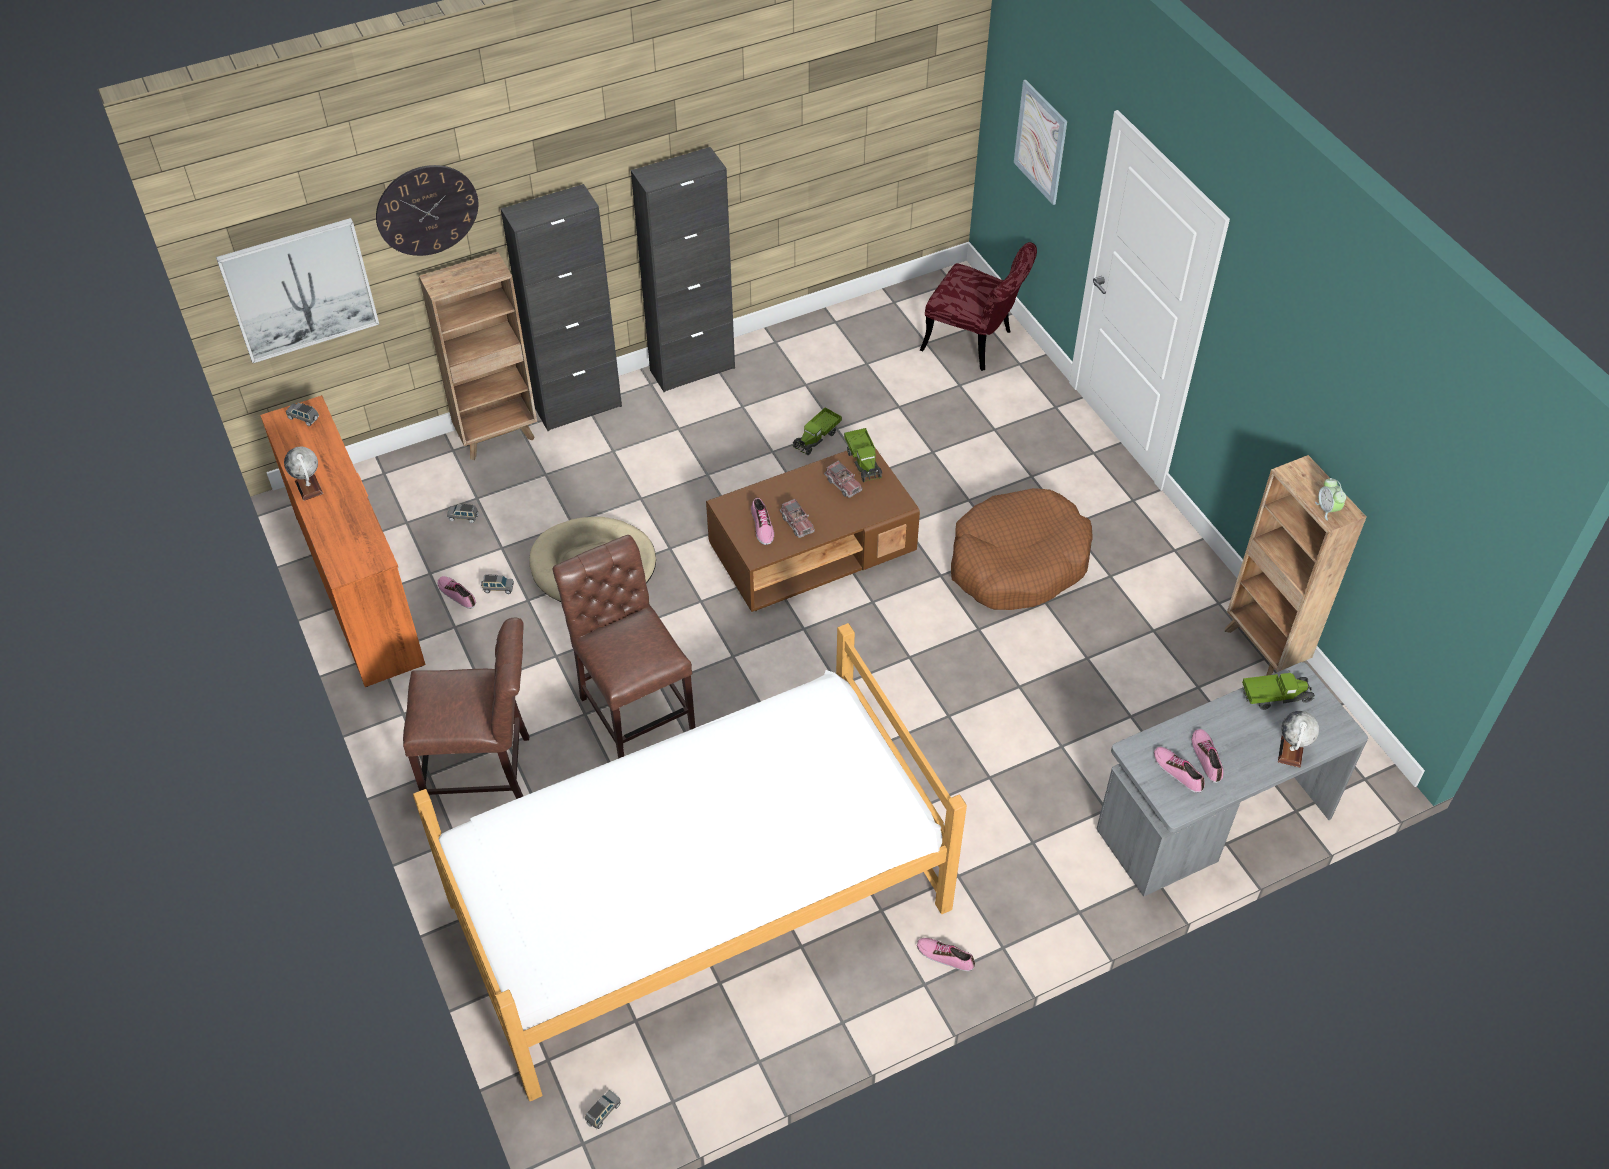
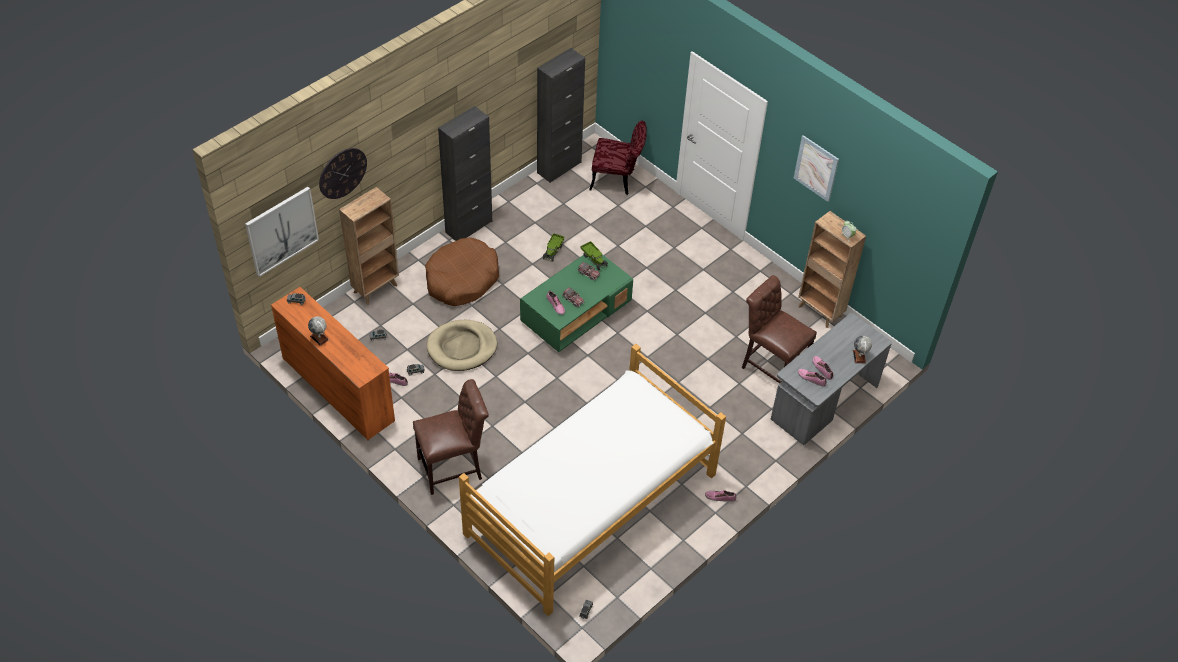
camera: 20 degrees left, 0 degrees up
(578, 407) = (414, 262): black cabinet -> black cabinet (559, 167)
(634, 708) = (517, 416): brown chair -> brown chair (771, 366)
(812, 552) = (576, 313): brown coffee table -> green coffee table
(1017, 563) = (684, 295): brown dog bed -> brown dog bed (462, 279)
(1040, 142) = (642, 68): picture -> picture (816, 168)
(1275, 696) = (844, 332): toy truck -> none

